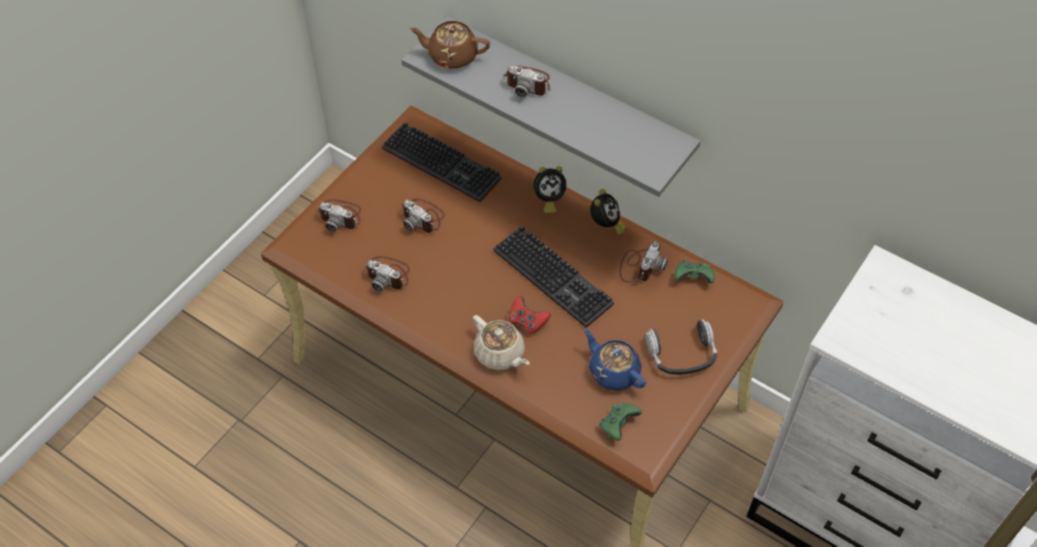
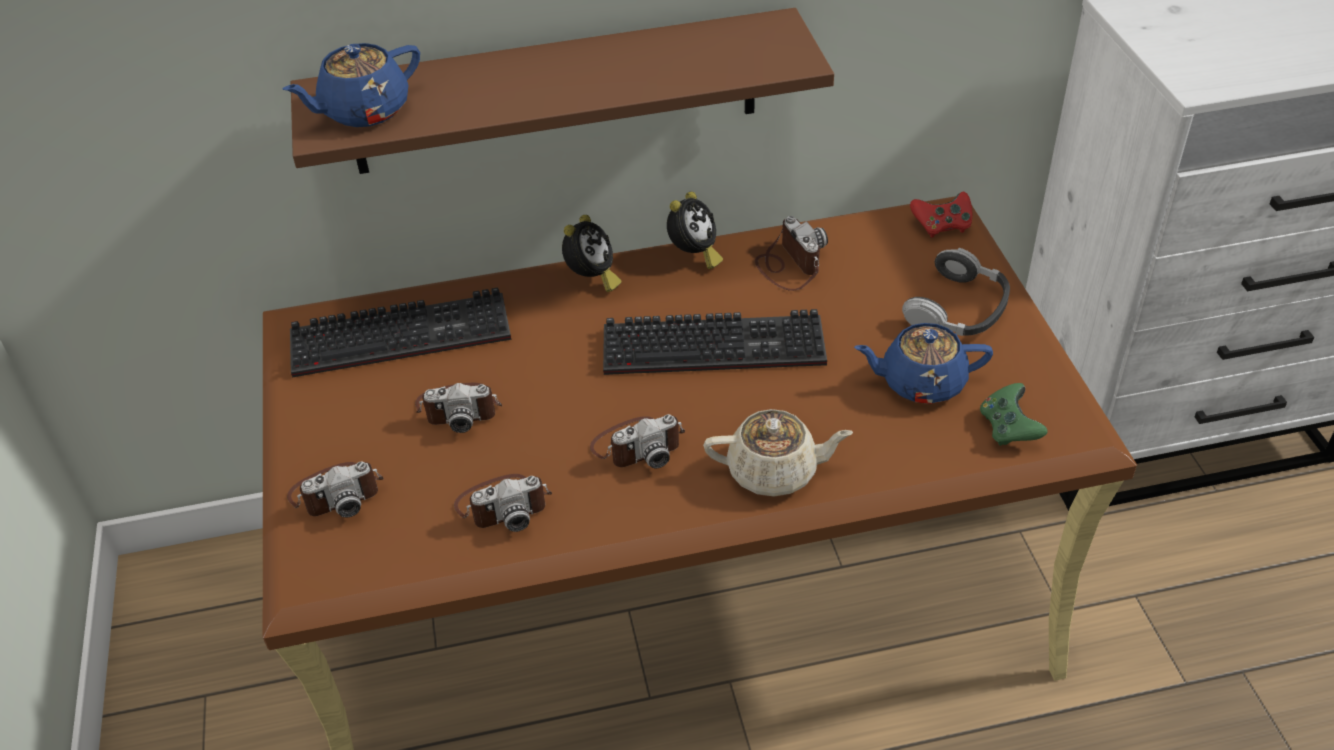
camera: 45 degrees left, 10 degrees down
(452, 56) = (364, 111): brown teapot -> blue teapot
(527, 321) = (753, 412): red game controller -> red game controller (941, 226)
(528, 83) = (511, 76): camera -> camera (638, 445)
(567, 99) = (555, 93): grey shelf -> brown shelf
(606, 225) = (694, 255): alarm clock -> alarm clock turned 60 degrees clockwise
(693, 278) = (858, 235): green game controller -> none

